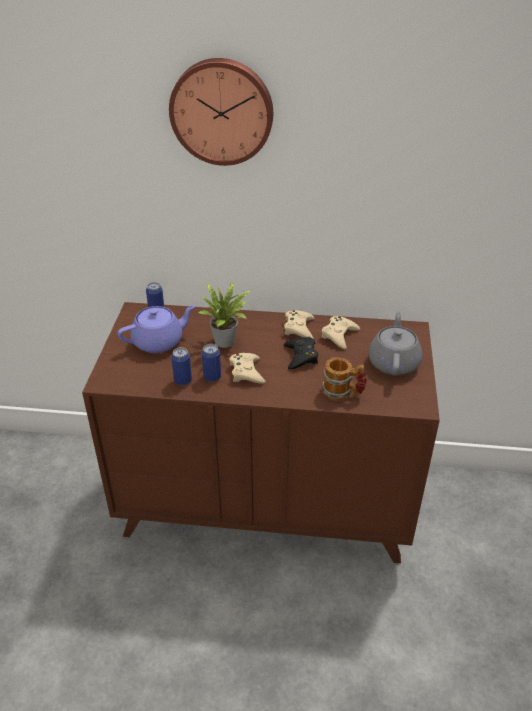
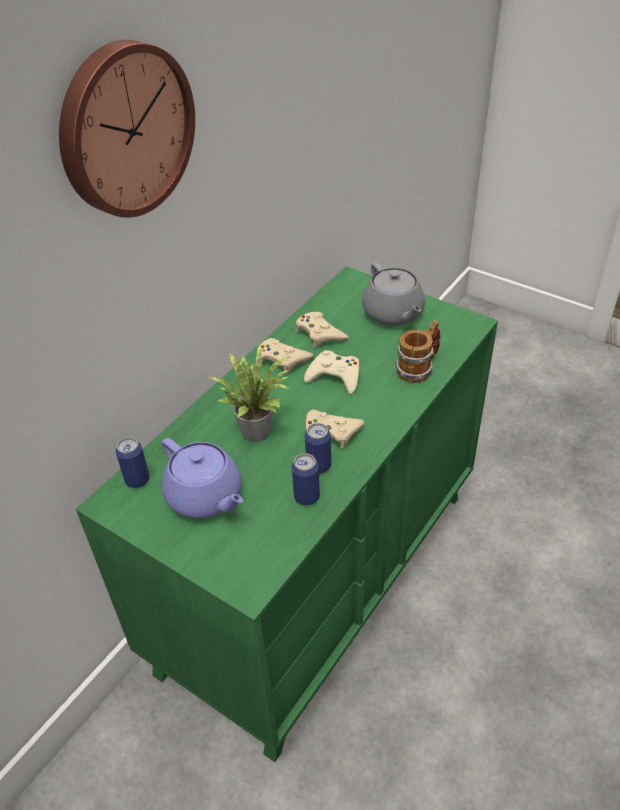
camera: 60 degrees left, 5 degrees up
(159, 341) = (205, 497): purple teapot -> purple teapot turned 135 degrees clockwise
(267, 503) = (319, 578): brown dresser -> green dresser
(301, 356) = (335, 376): black game controller -> beige game controller
(393, 362) = (393, 313): grey teapot -> grey teapot turned 150 degrees counterclockwise

